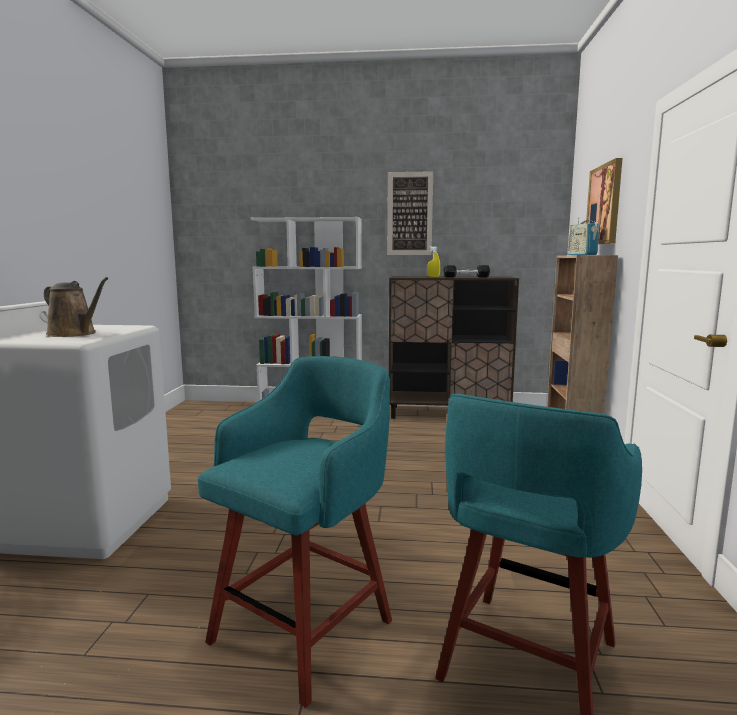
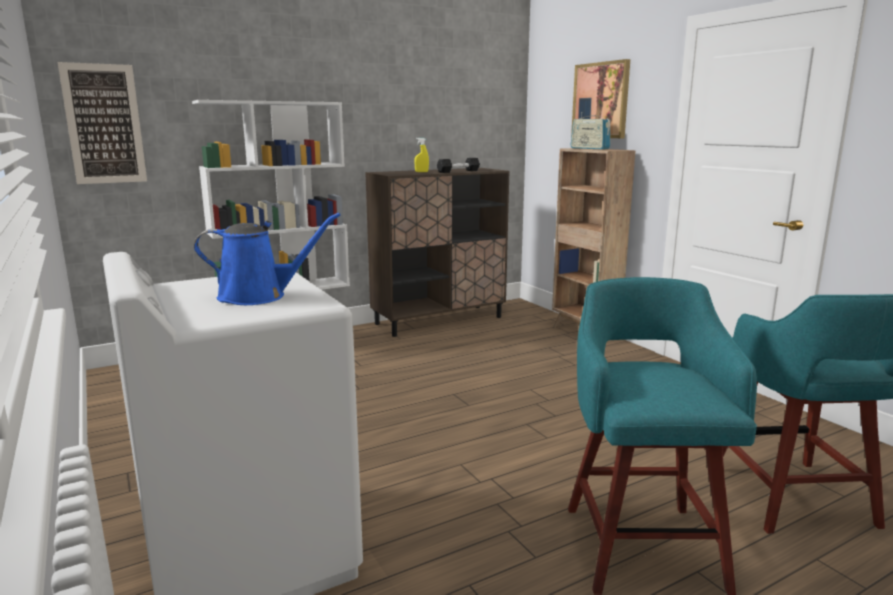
camera: 35 degrees left, 5 degrees up
(75, 334) = (259, 296): brown watering can -> blue watering can
(409, 214) = (380, 98): picture -> picture (104, 124)

